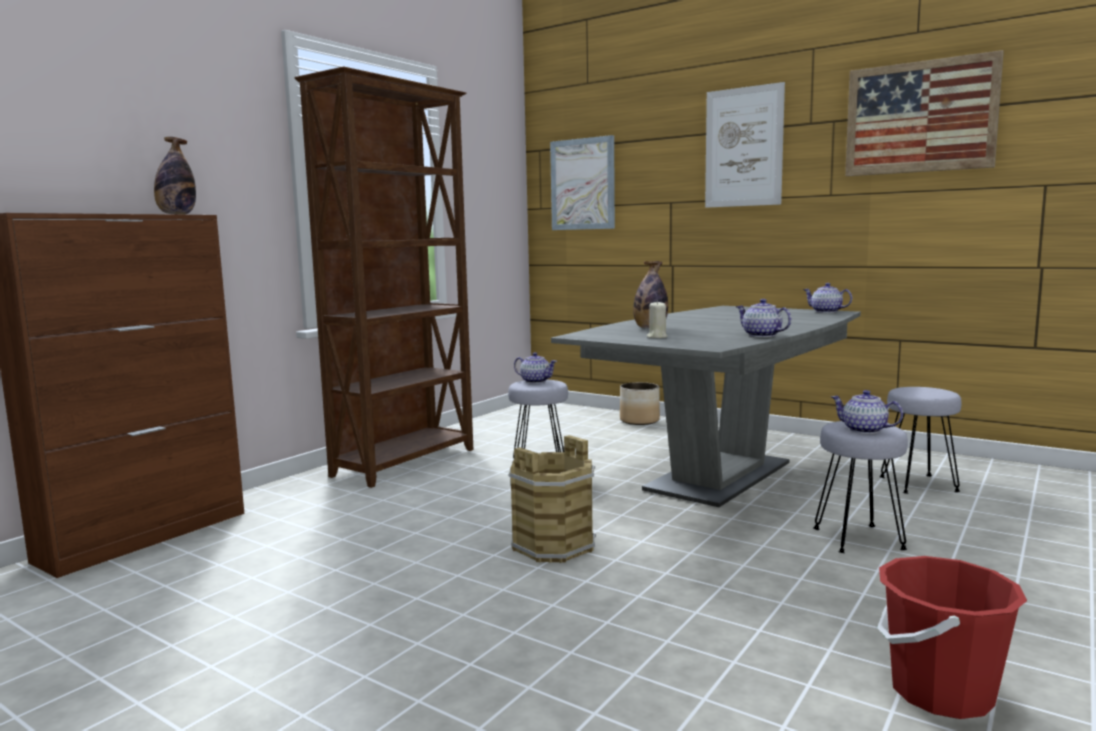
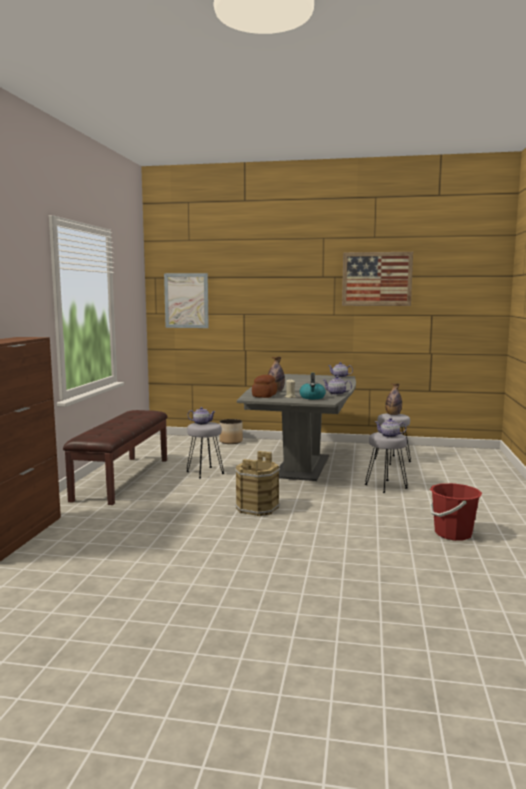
camera: 25 degrees left, 0 degrees up
(177, 214) = (28, 338): bottle -> bottle (393, 414)
(407, 462) = (122, 478): brown bookcase -> brown bench
(616, 333) = (265, 395): none -> bread
(699, 339) = (312, 397): none -> kettle
(743, 147) = (287, 286): picture -> none

